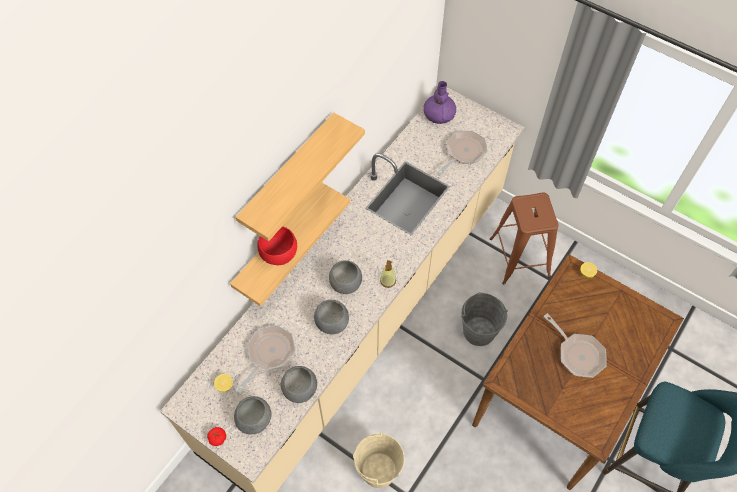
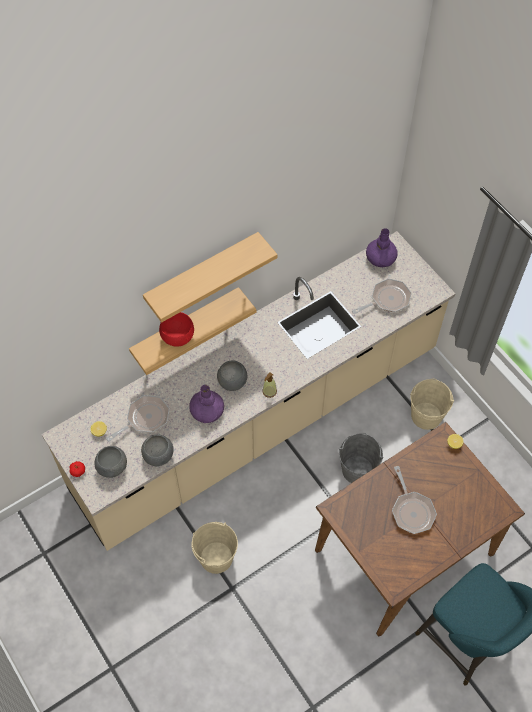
camera: 20 degrees right, 0 degrees up
(332, 322) = (207, 410): grey bowl -> purple vase
(519, 257) = (426, 416): brown stool -> beige bucket

